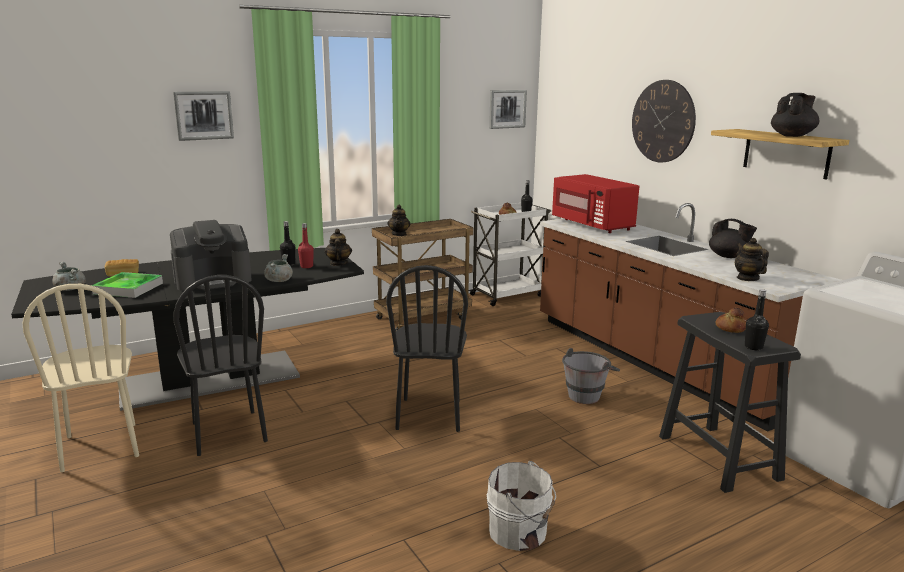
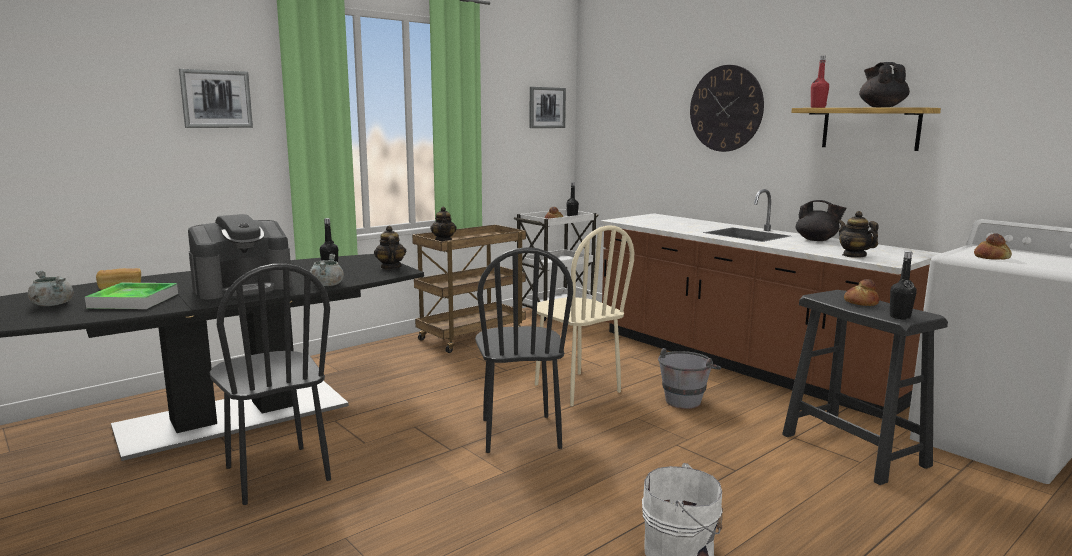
camera: 10 degrees left, 5 degrees down
(101, 447) = (104, 506): beige chair -> beige chair (576, 388)
(306, 266) = (353, 271): red bottle -> red bottle (818, 107)
(593, 225) = (657, 221): red microwave -> none
(792, 136) = (881, 107): black teapot -> black teapot turned 45 degrees counterclockwise
(860, 295) = (991, 257): none -> bread

